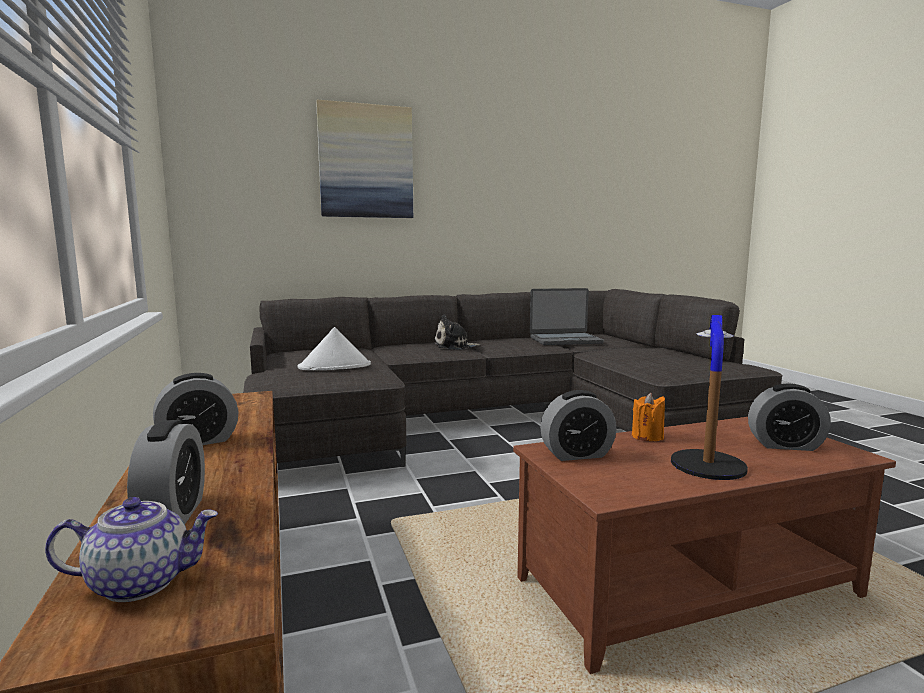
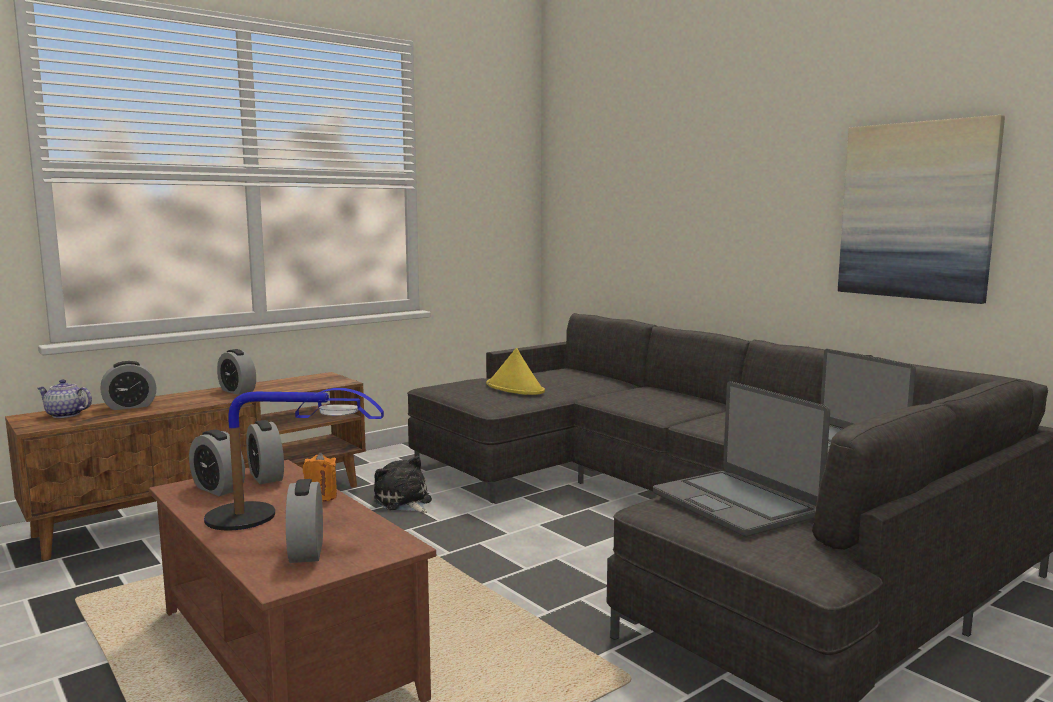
camera: 70 degrees right, 0 degrees up
(141, 582) = (65, 415): teapot -> teapot turned 135 degrees clockwise
(335, 366) = (515, 388): white hat -> yellow hat
(366, 162) = (685, 158): picture -> picture (916, 211)
(454, 346) = (685, 407): plush toy -> plush toy (404, 502)
(614, 475) = (218, 488): none -> alarm clock
(665, 362) = (735, 504): none -> laptop

